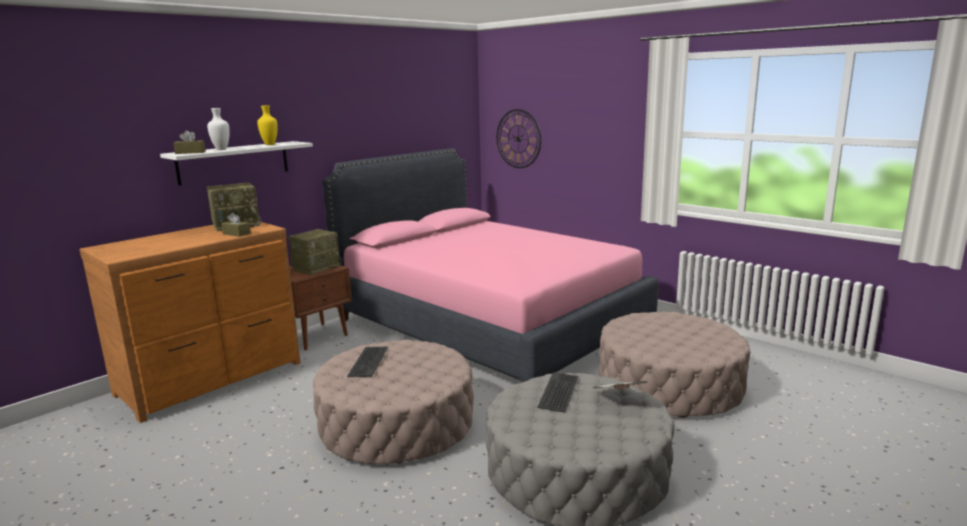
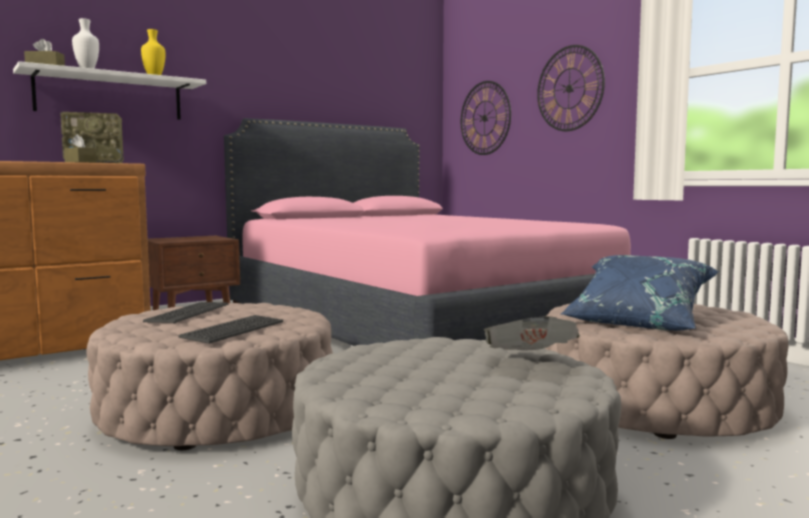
camera: 10 degrees right, 10 degrees down
(316, 268) = (201, 238): radio -> none
(559, 392) = (435, 350): keyboard -> keyboard (234, 330)
(590, 128) = (569, 88): none -> wall clock
(662, 342) = (637, 321): none -> blue pillow

